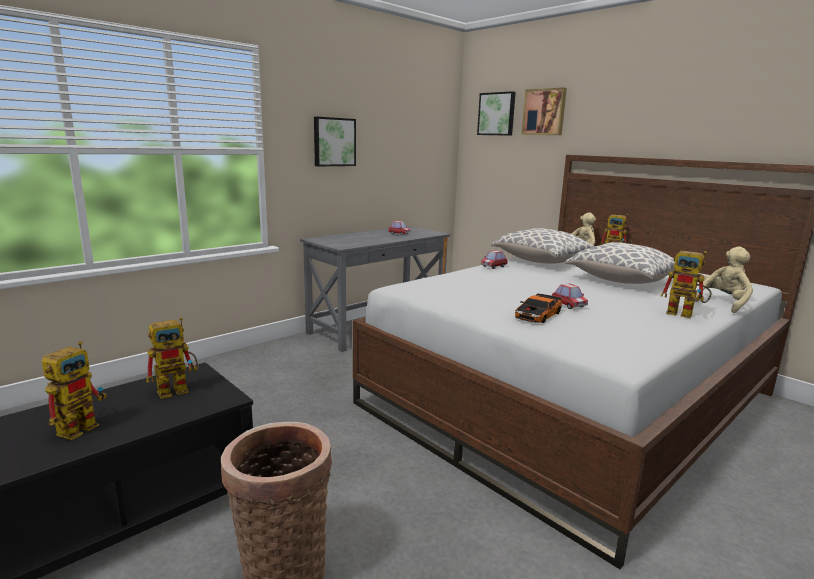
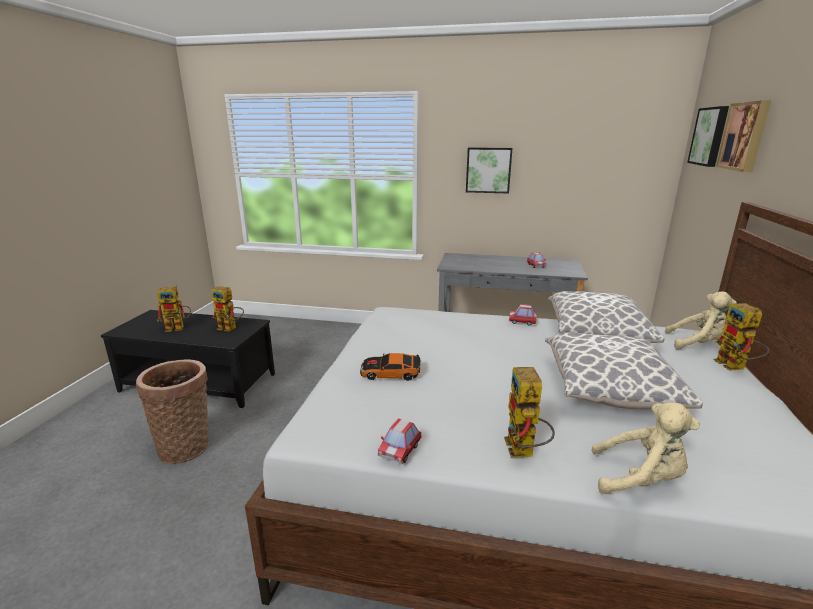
camera: 55 degrees right, 5 degrees up
(568, 305) = (446, 379): toy car -> toy car (400, 450)

